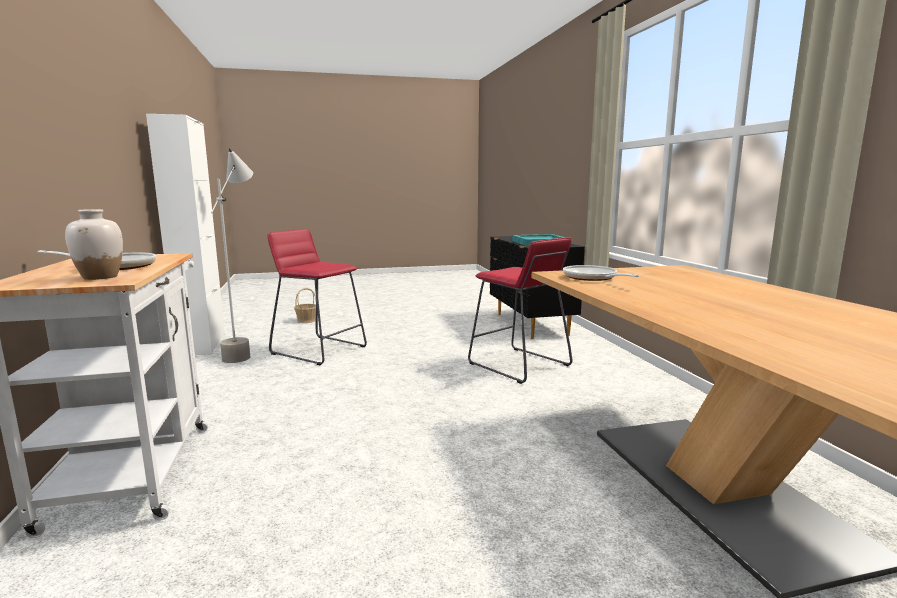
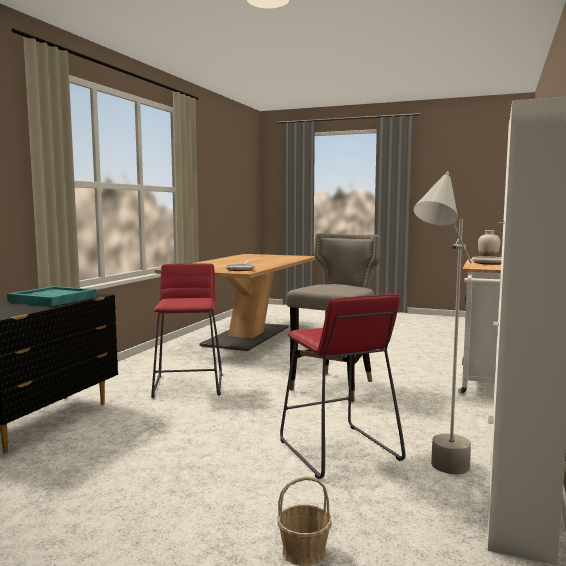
camera: 145 degrees left, 5 degrees down
(375, 402) = (335, 386): none -> grey stool

